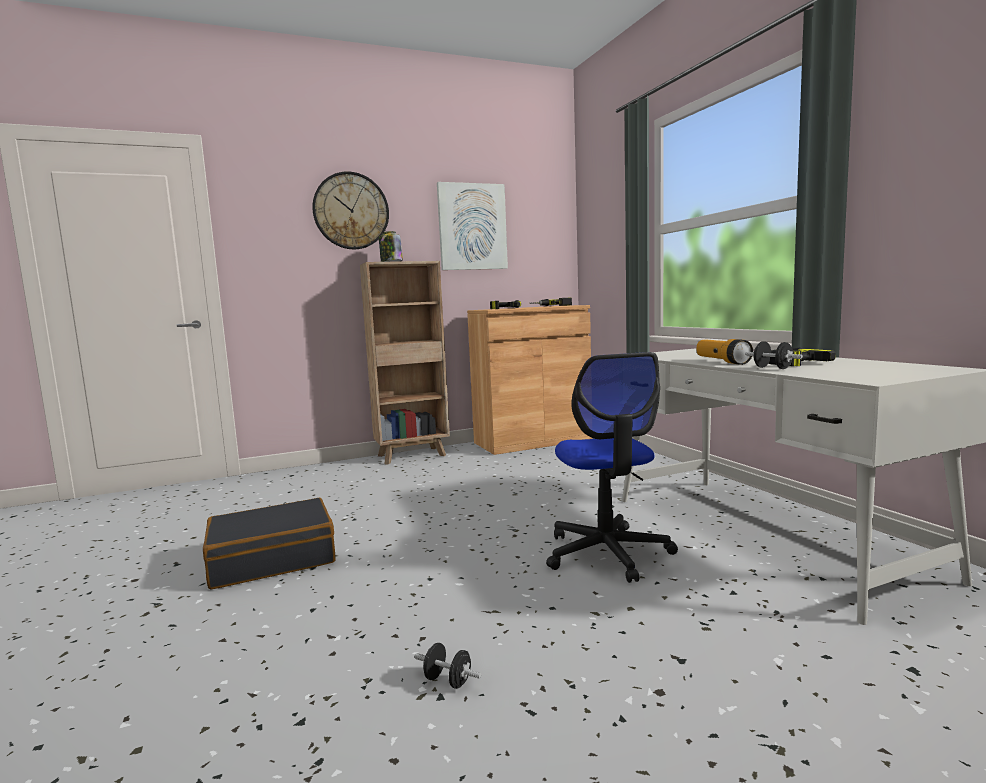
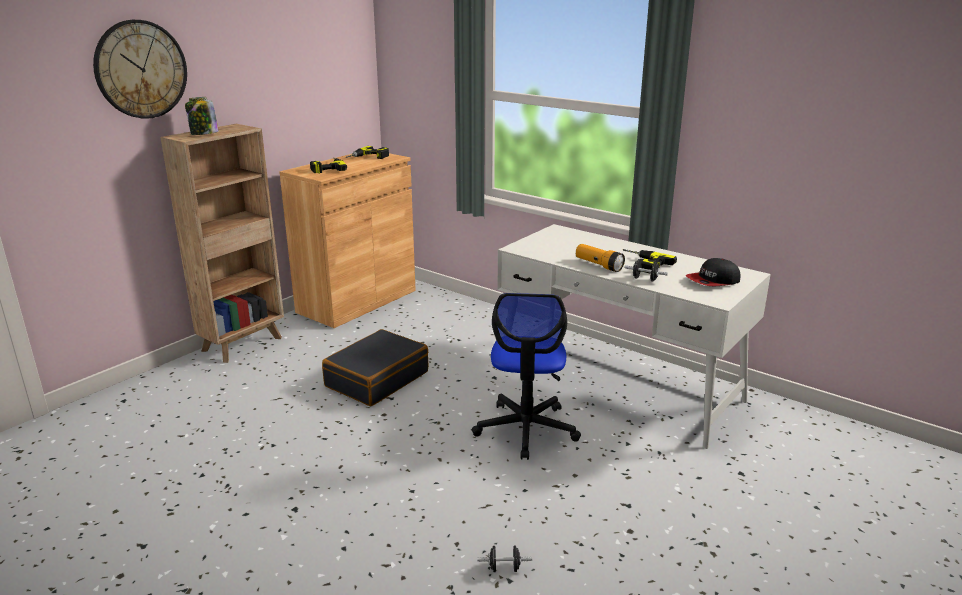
camera: 30 degrees left, 15 degrees up
(272, 558) = (242, 511): black suitcase -> black suitcase (376, 379)
(472, 227) = (275, 72): picture -> none
(607, 553) = (526, 429): office chair -> office chair turned 45 degrees clockwise
(880, 371) = (713, 281): none -> cap

